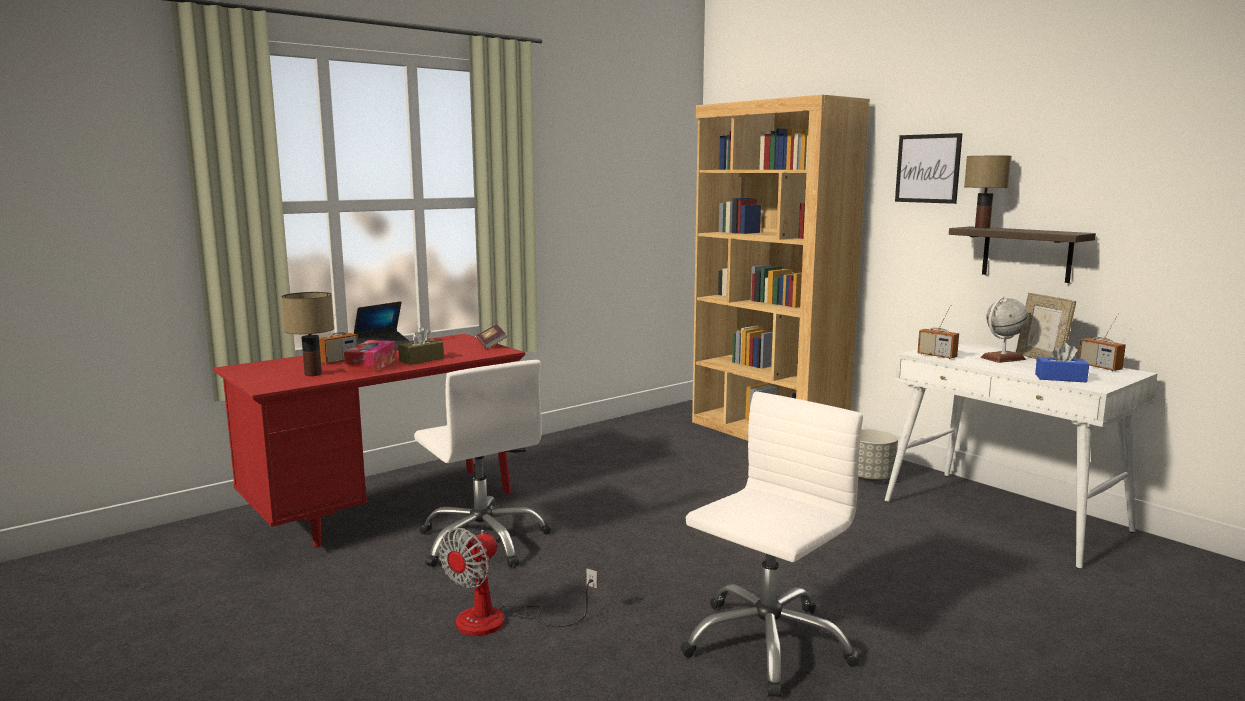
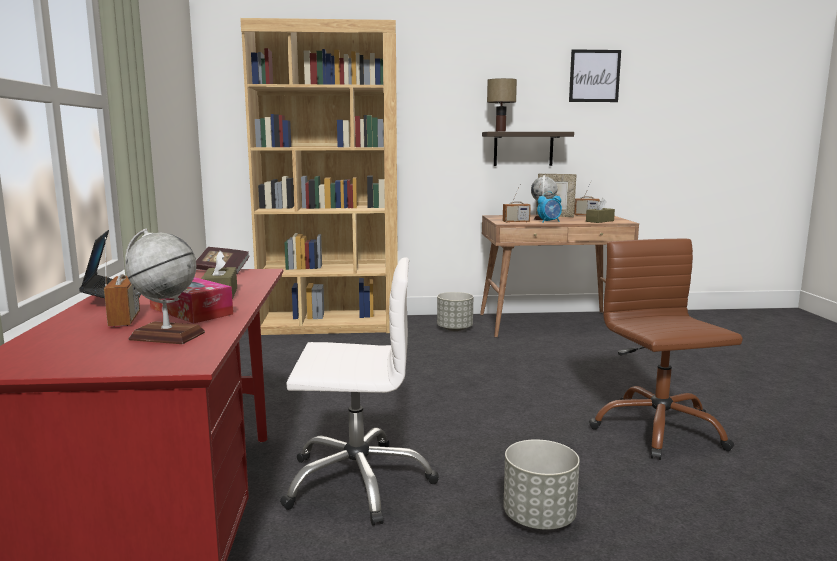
camera: 55 degrees left, 0 degrees up
(313, 374) = (167, 336): table lamp -> globe
(499, 621) = (539, 518): fan -> grey planter
(766, 643) = (658, 430): white office chair -> brown office chair
(928, 168) = (445, 89): picture -> picture (594, 76)
(982, 364) = (549, 221): none -> alarm clock
(1005, 516) = (552, 324): white desk -> brown desk
(1060, 378) = (599, 221): blue tissue box -> brown tissue box

